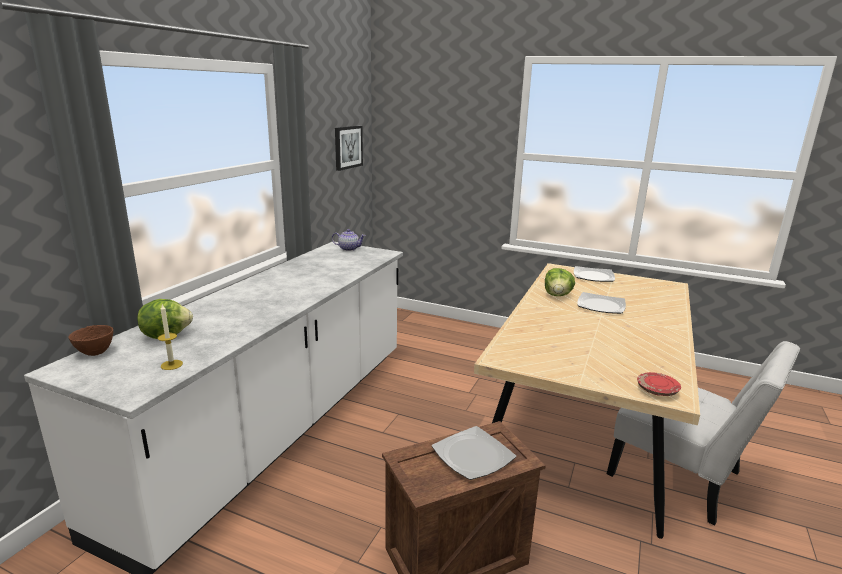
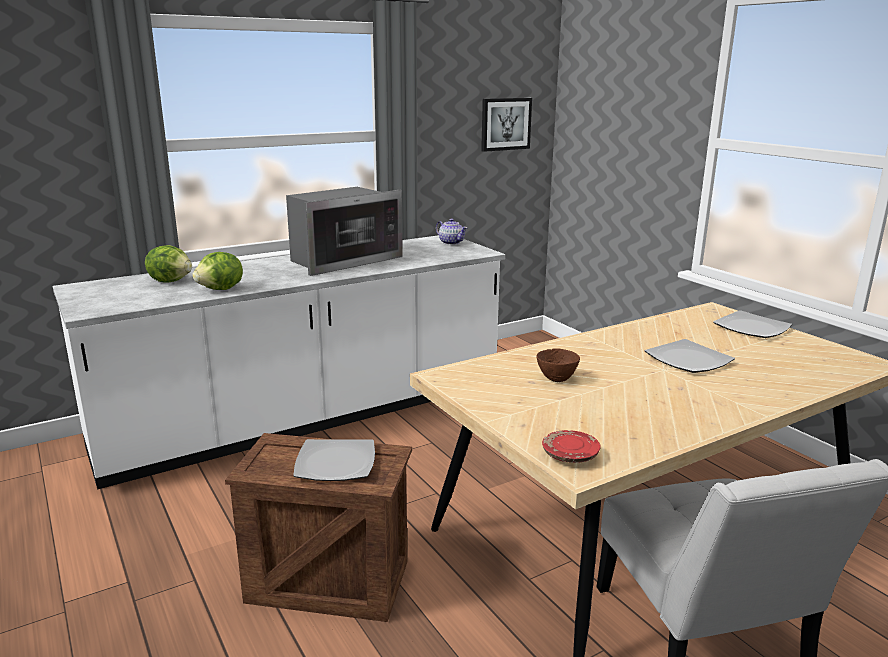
camera: 35 degrees right, 0 degrees up
(95, 353) = (110, 282): brown bowl -> brown bowl (557, 379)
(171, 365) = (138, 300): candle -> none
(292, 280) = (342, 260): none -> microwave
(557, 295) = (647, 337): lettuce -> lettuce (221, 289)

